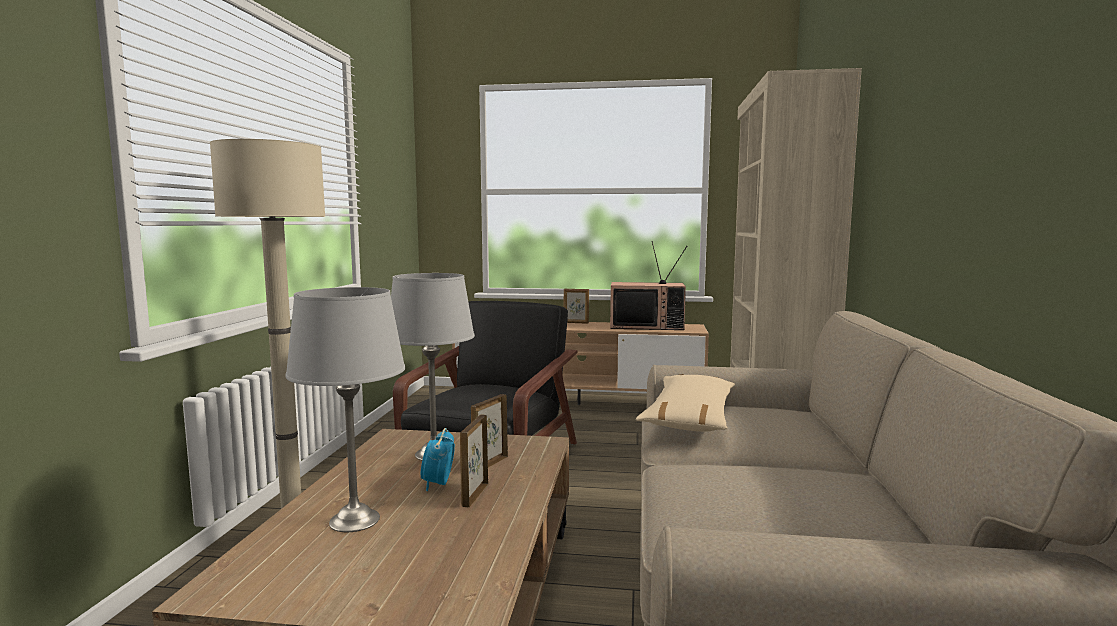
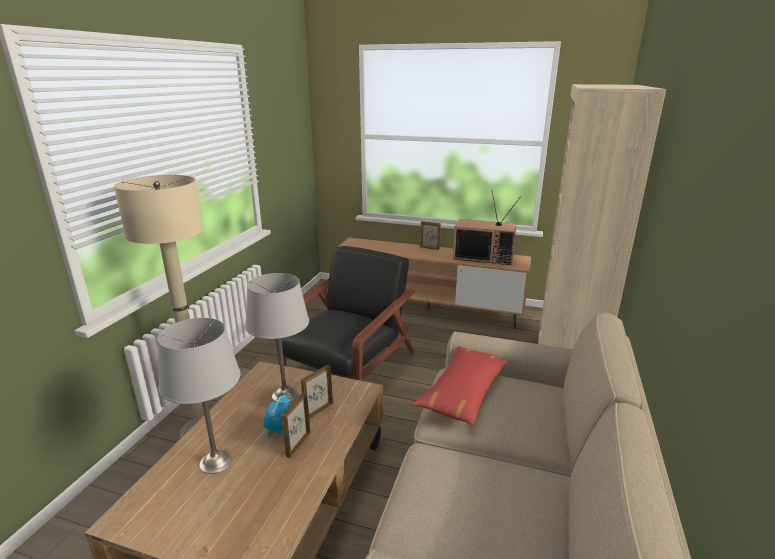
camera: 10 degrees right, 15 degrees up
(690, 417) = (463, 392): beige pillow -> red pillow

